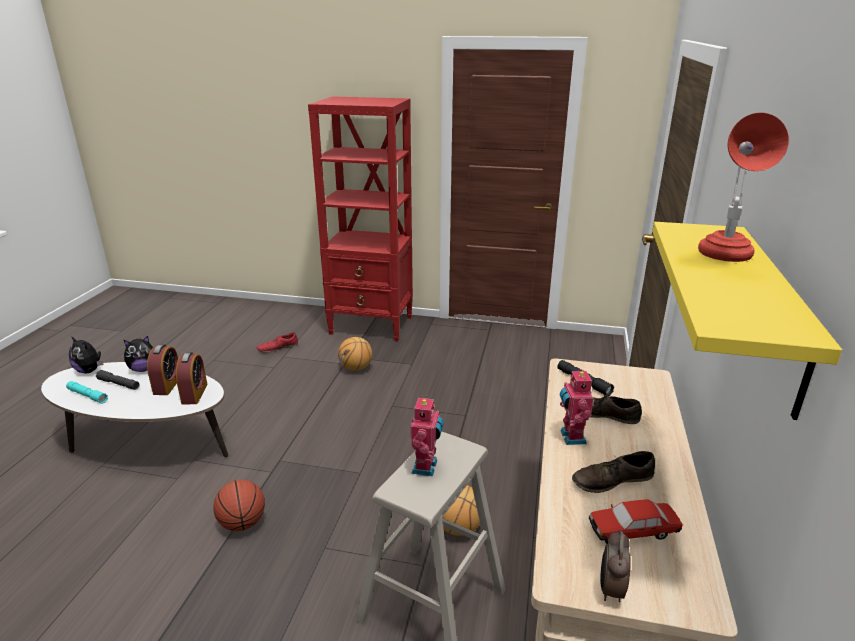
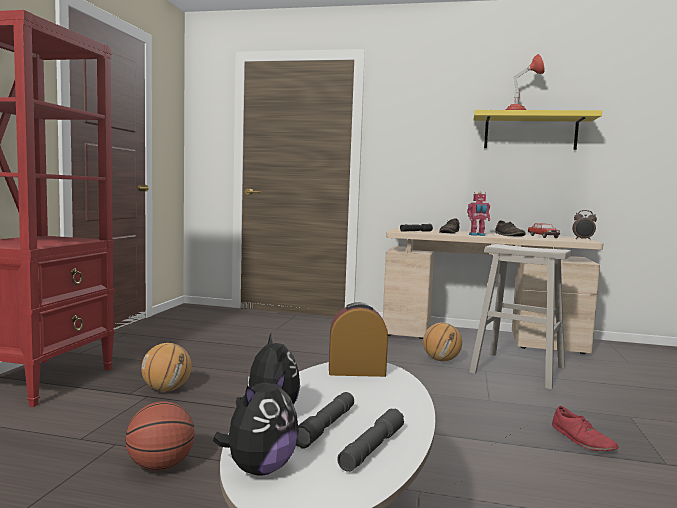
camera: 90 degrees left, 20 degrees down
(87, 396) = (372, 448): turquoise flashlight -> grey flashlight
(167, 385) = (331, 389): alarm clock -> none
(242, 523) = (480, 437): basketball -> basketball (160, 466)
(277, 347) = (37, 445): red shoe -> red shoe (582, 440)
(426, 467) = (526, 248): toy robot -> none

